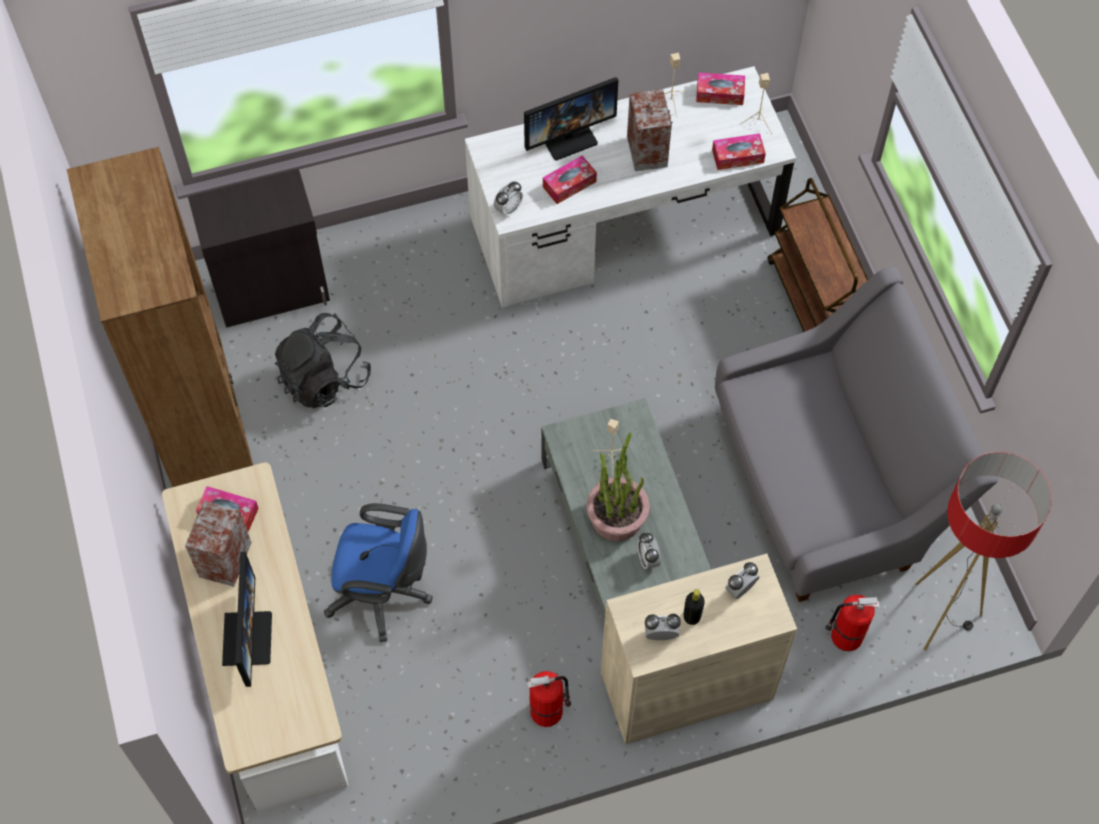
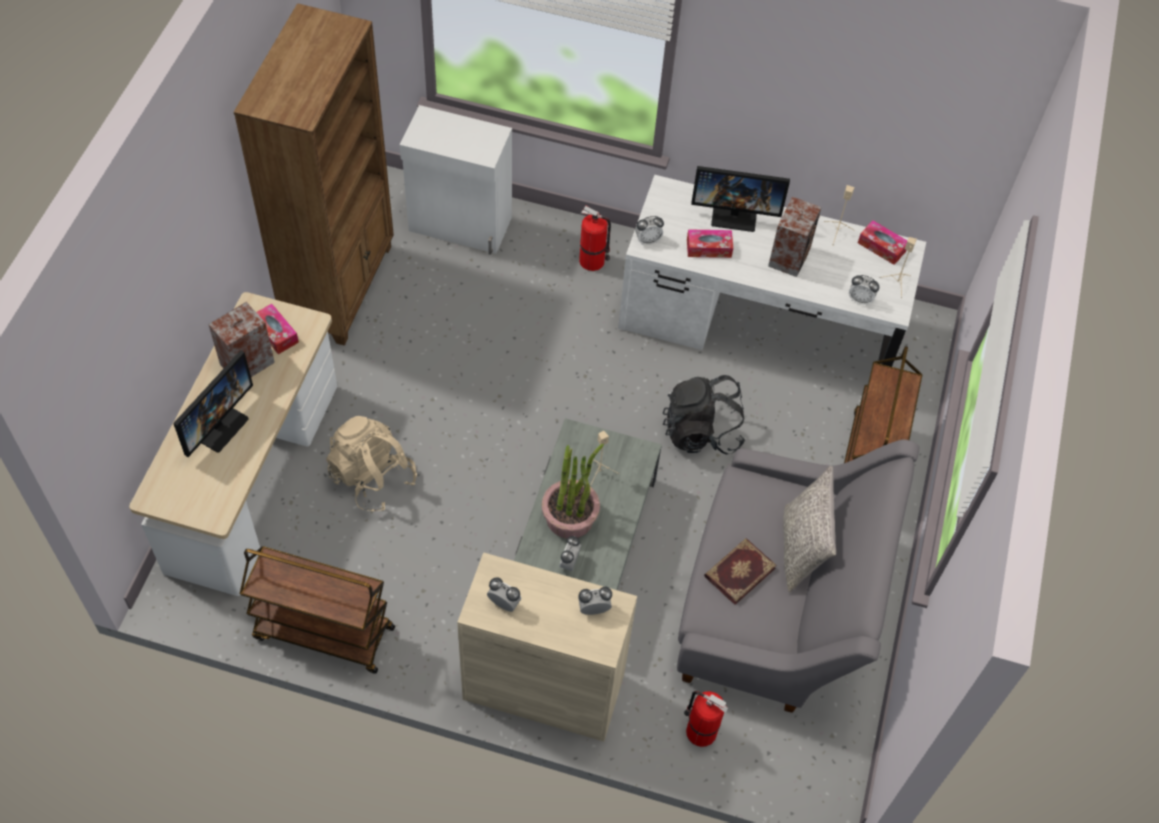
camera: 30 degrees right, 5 degrees down
(273, 292) = (460, 225): black cabinet -> white cabinet
(324, 378) = (449, 304): black backpack -> black backpack (701, 432)
(384, 594) = (372, 478): blue office chair -> beige backpack
(453, 768) = (323, 633): none -> brown cart
(548, 710) = (424, 637): fire extinguisher -> fire extinguisher (593, 261)
(692, 616) = (539, 605): black bottle -> none
(738, 156) = (860, 299): tissue box -> alarm clock
(802, 474) = (739, 571): none -> book
(839, 420) = (801, 549): none -> grey pillow
(941, 616) = (792, 766): floor lamp -> none

